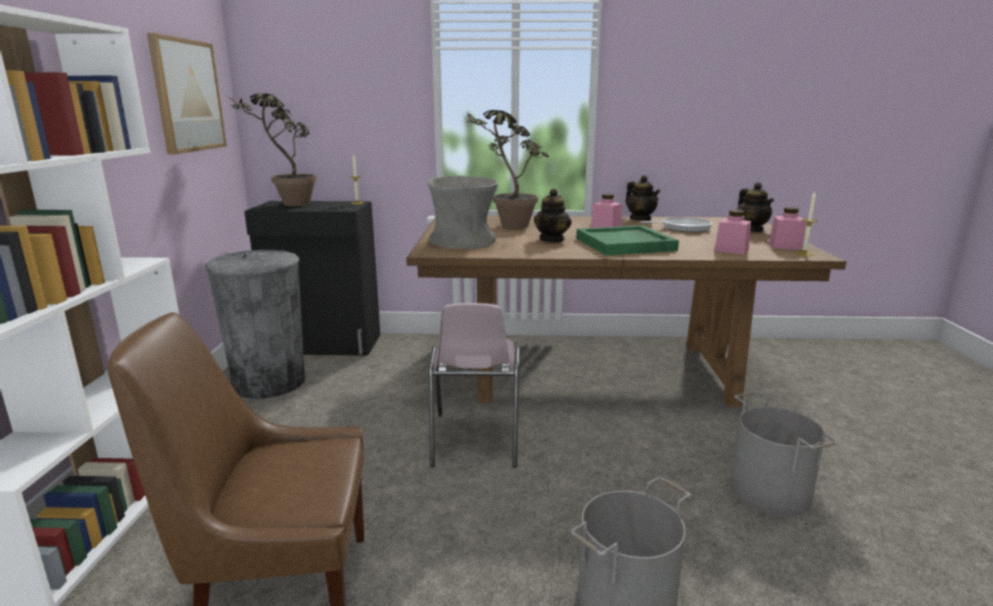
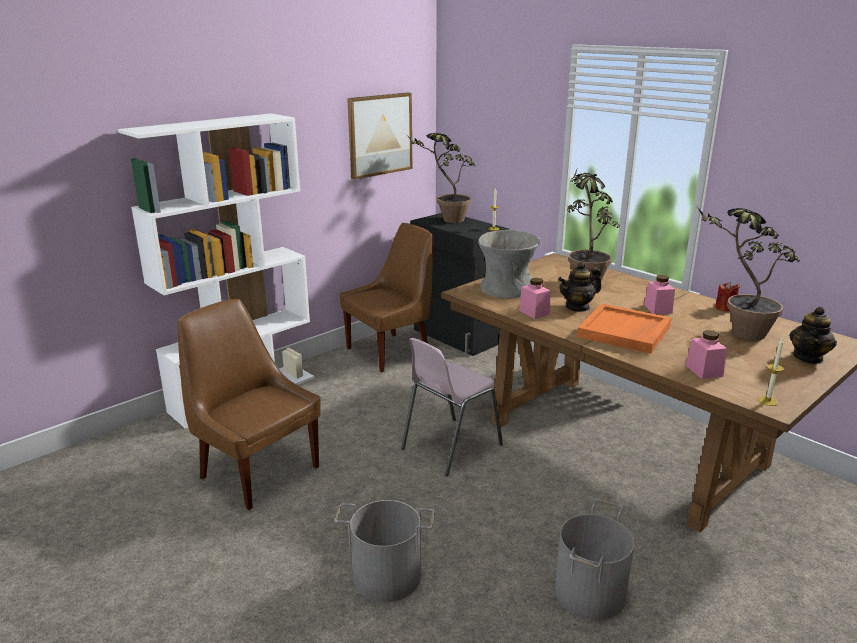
camera: 45 degrees right, 5 degrees up
(269, 382) = (391, 352): grey trash can -> brown chair
(626, 244) = (624, 332): green tray -> orange tray
(640, 219) = (725, 308): teapot -> red candle
(683, 228) = (736, 332): frying pan -> potted plant
(785, 246) = (777, 387): pink jar -> pink jar (534, 312)

